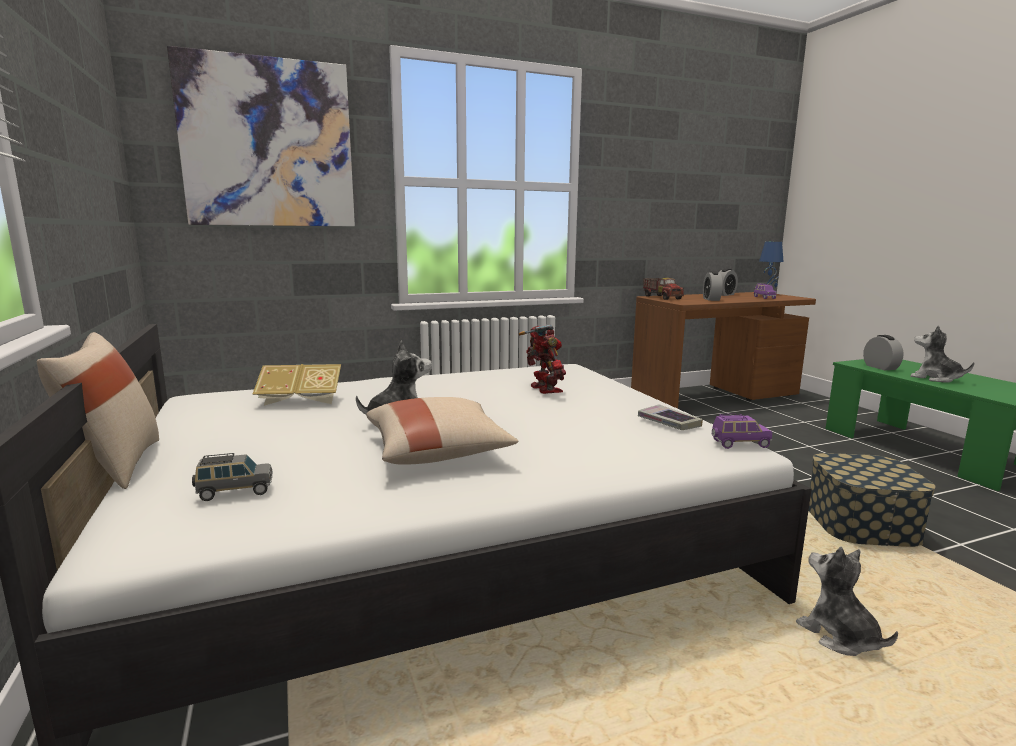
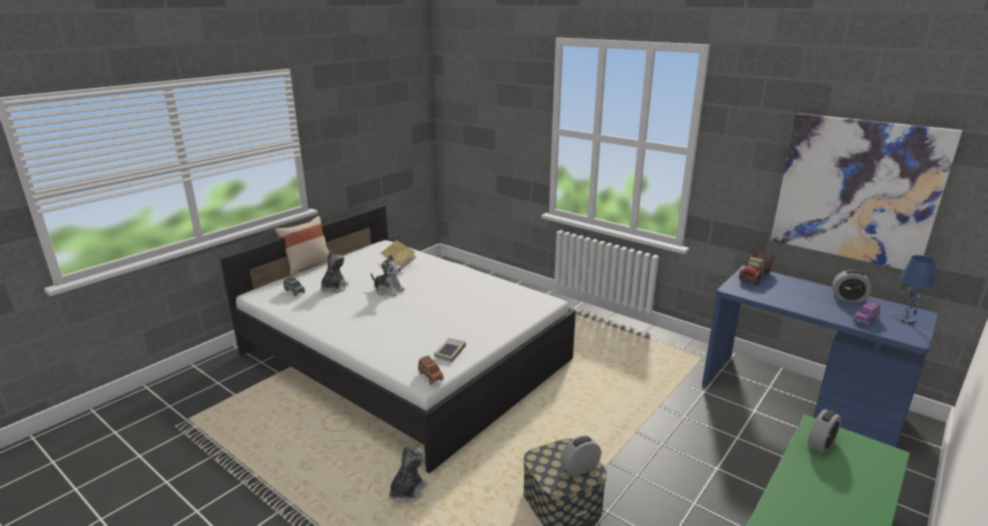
camera: 60 degrees right, 10 degrees up
(268, 144) = (489, 102): picture -> picture (856, 190)
(438, 453) = (358, 310): beige pillow -> none
(543, 389) = (479, 306): toy robot -> none
(711, 299) = (787, 296): alarm clock -> alarm clock (580, 468)
(715, 396) = (799, 398): brown desk -> blue desk
(739, 444) = (430, 376): purple toy car -> brown toy car
(935, 378) = (812, 479): plush toy -> plush toy (334, 288)

